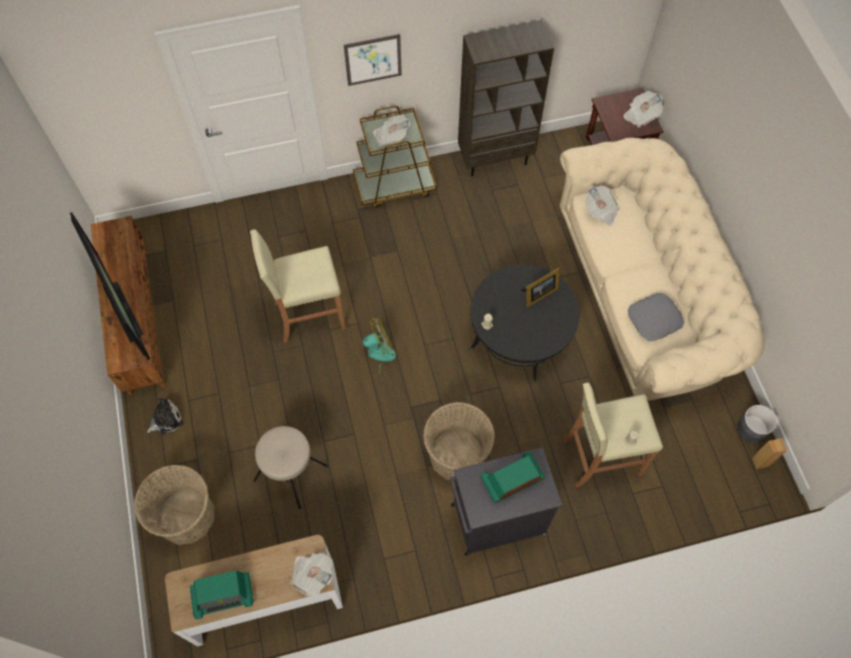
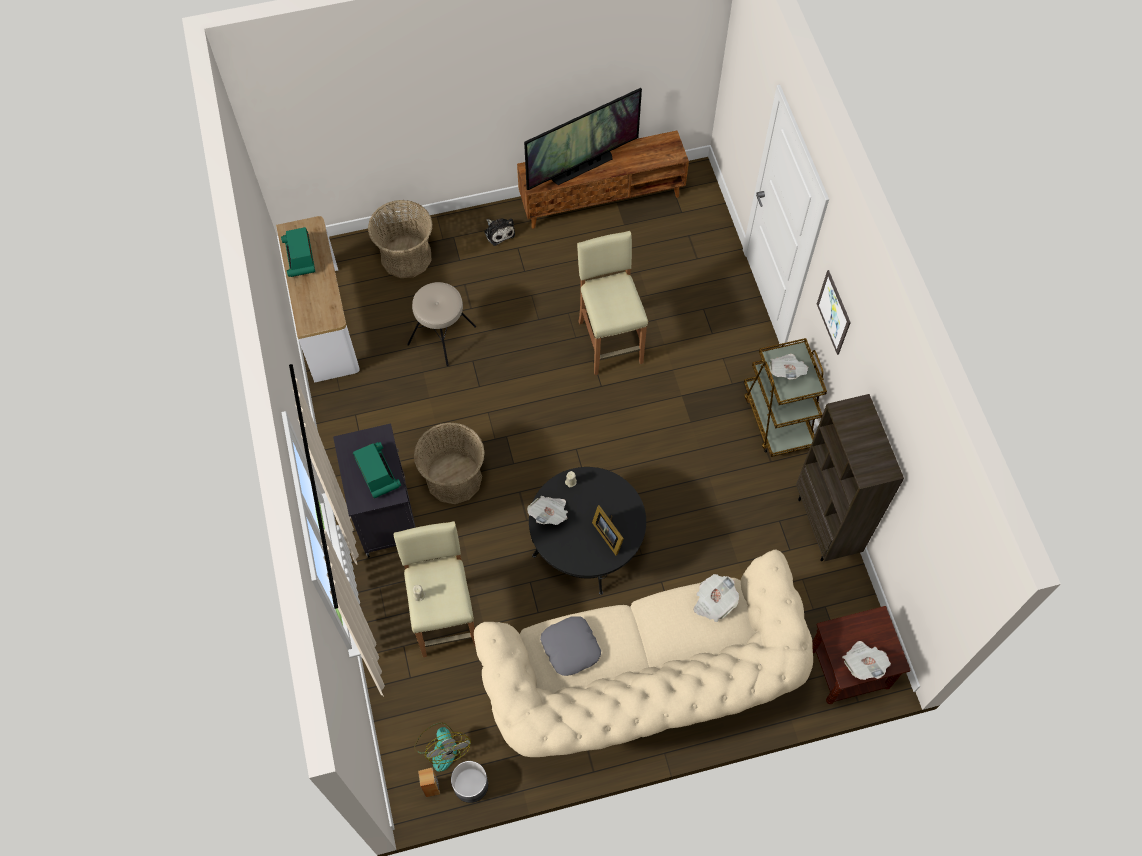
camera: 90 degrees right, 0 degrees up
(312, 574) = (310, 320): newspaper -> newspaper (549, 514)
(374, 354) = (565, 402): fan -> fan (442, 746)

